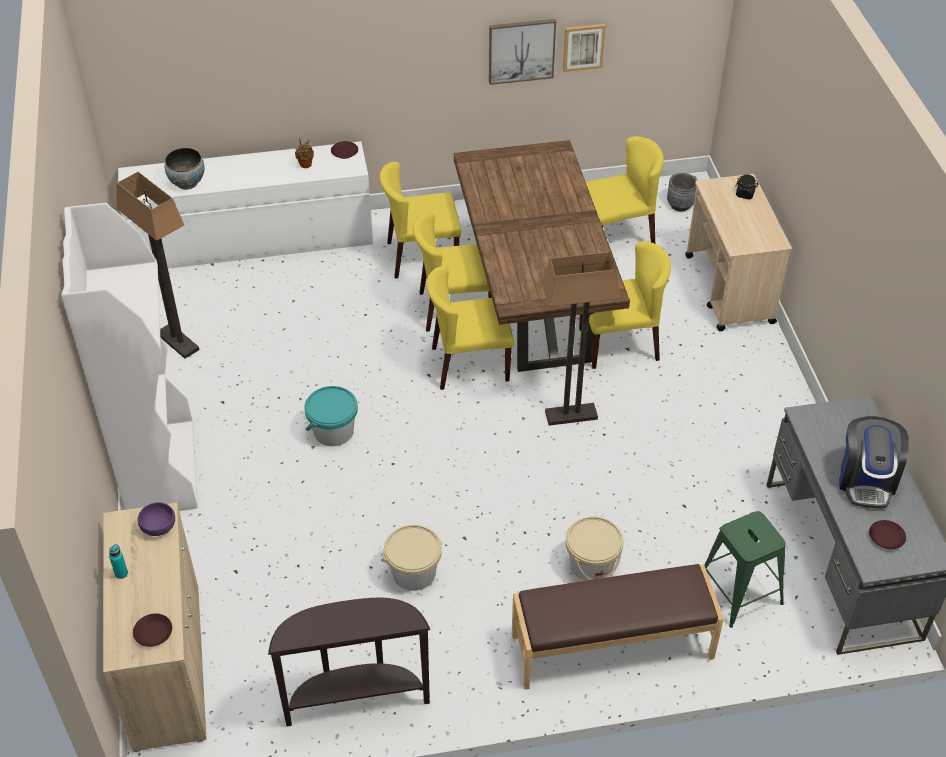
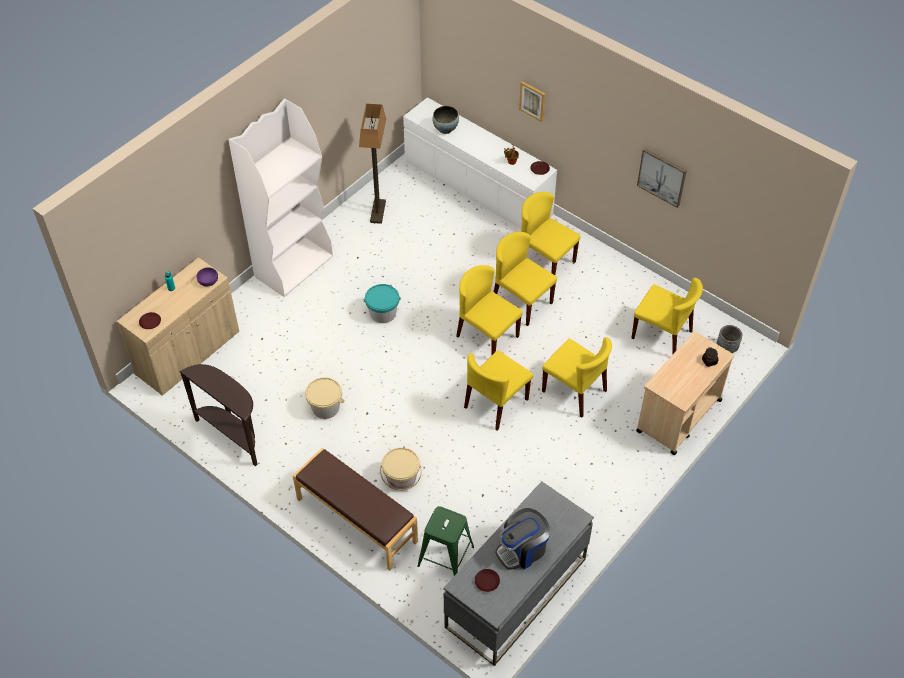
camera: 50 degrees right, 5 degrees up
(534, 297) = (568, 330): brown dining table -> none
(571, 416) = (496, 404): floor lamp -> yellow chair
(583, 47) = (702, 200): picture -> picture (532, 101)

